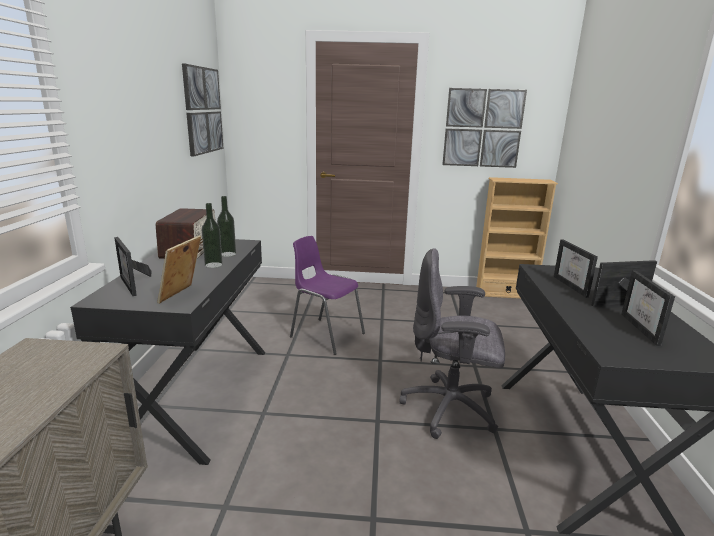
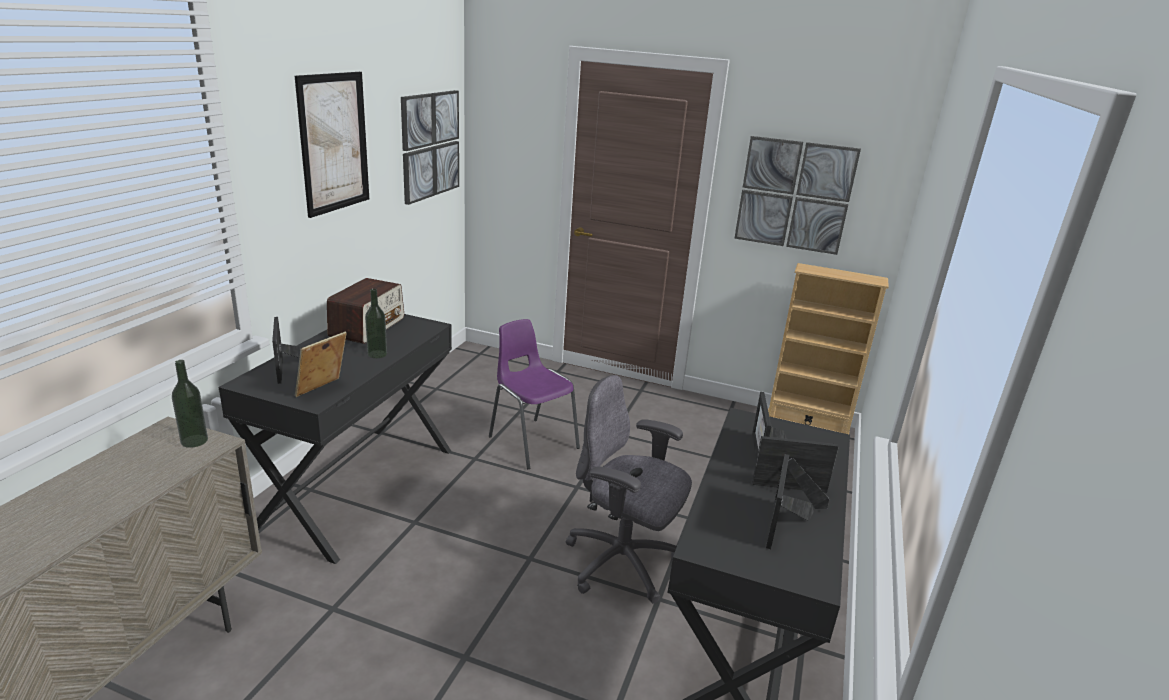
camera: 15 degrees right, 5 degrees up
(139, 89) = (334, 143): none -> picture
(228, 254) = (401, 340): bottle -> bottle (194, 441)

